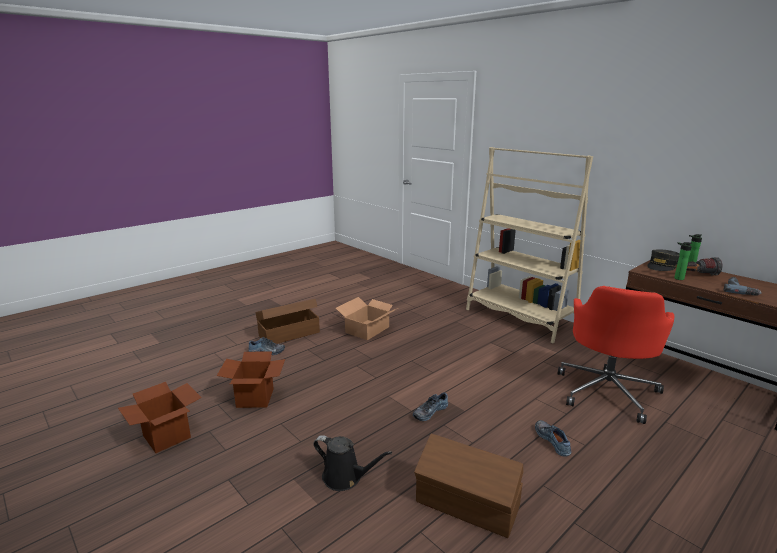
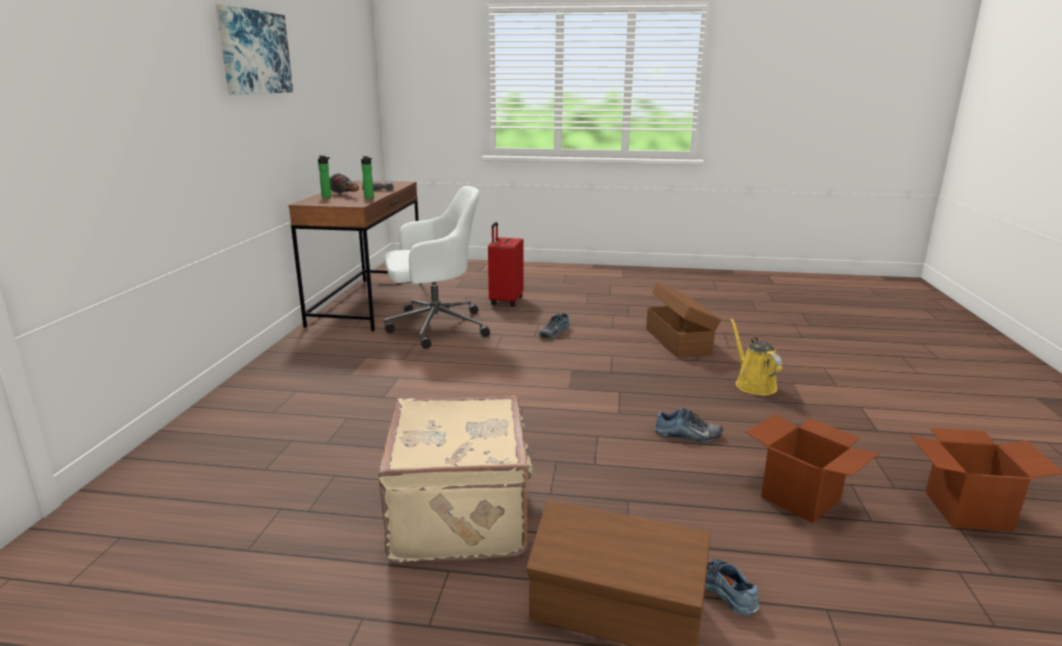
camera: 130 degrees left, 0 degrees up
(345, 477) = (753, 384): black watering can -> yellow watering can
(368, 329) = (462, 515): cardboard box -> beige suitcase
(429, 411) = (603, 383): shoe -> shoe (687, 435)
(520, 318) = (258, 398): beige bookcase -> none
(607, 391) = (434, 327): red office chair -> white office chair
(662, 266) = (328, 202): grey cap -> none
(666, 144) = (254, 52): none -> picture
(678, 457) = (505, 301): none -> red suitcase

